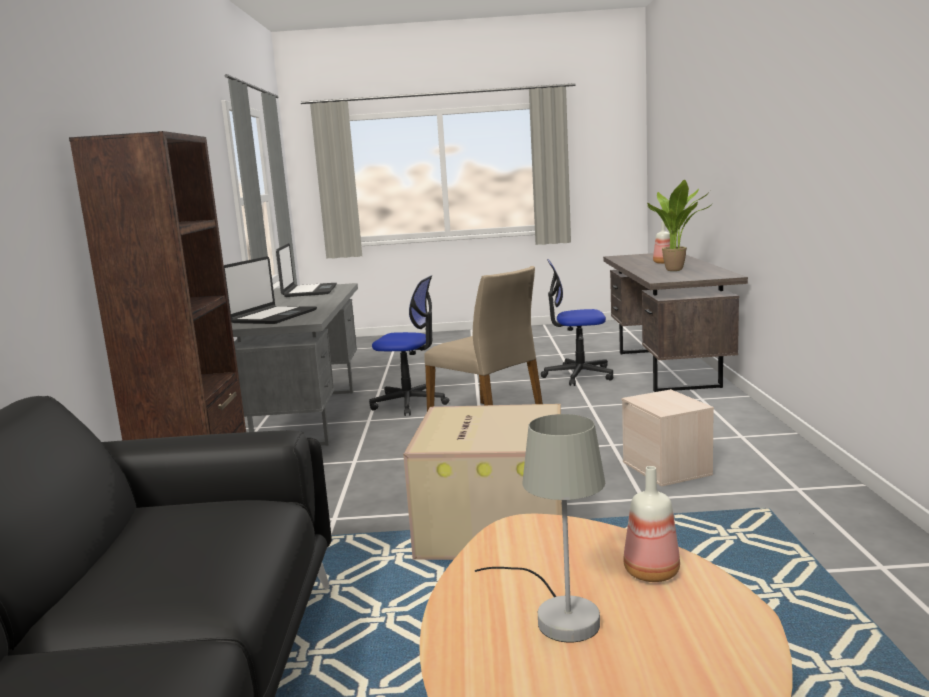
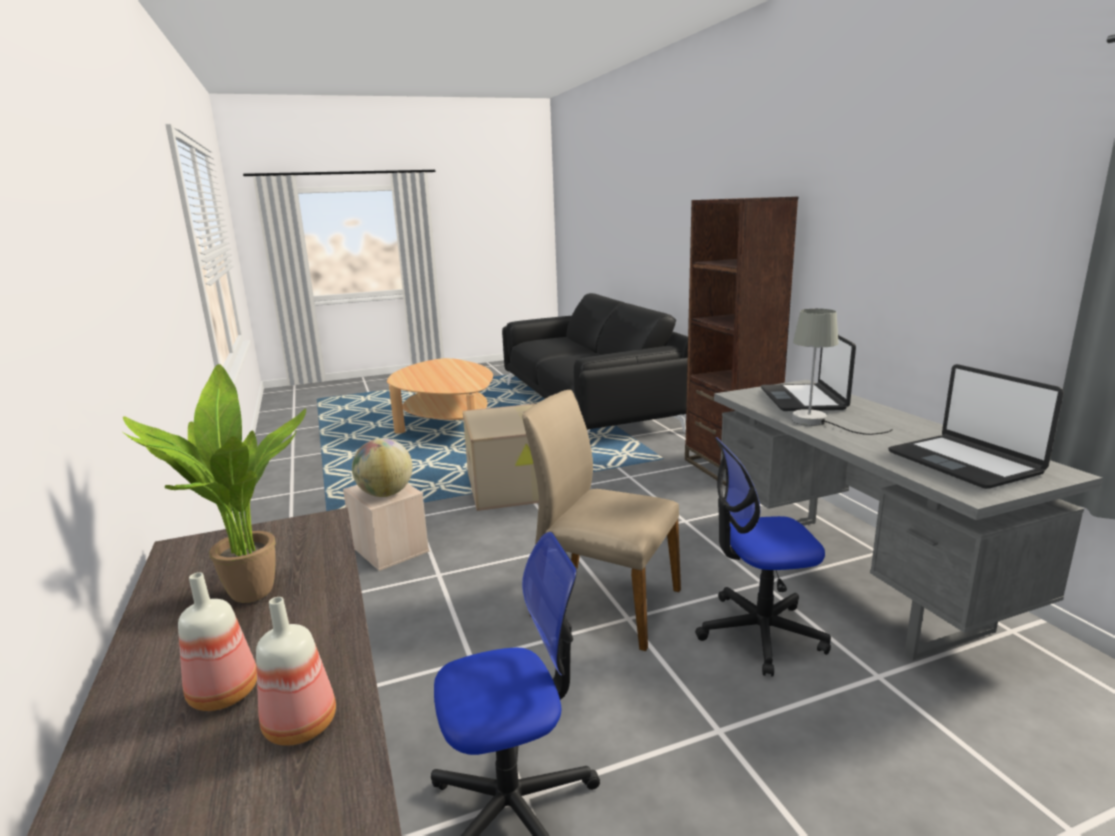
camera: 160 degrees right, 5 degrees up
(558, 613) = (451, 375): grey table lamp -> grey table lamp (819, 422)
(652, 574) = (421, 383): bottle -> bottle (300, 724)
(660, 398) = (385, 494): none -> globe

